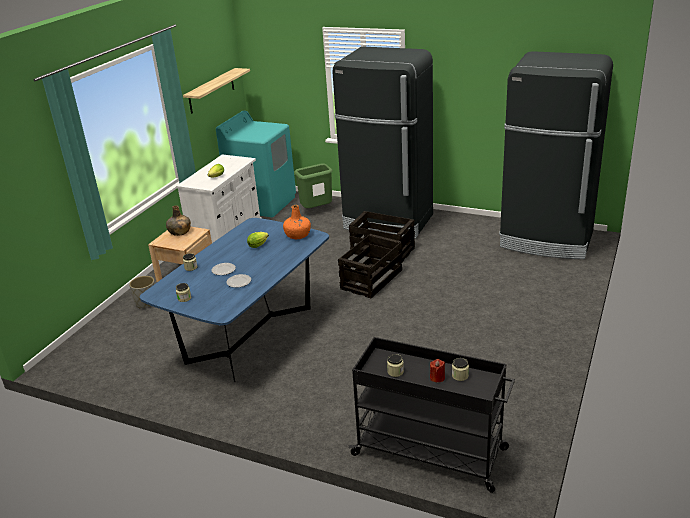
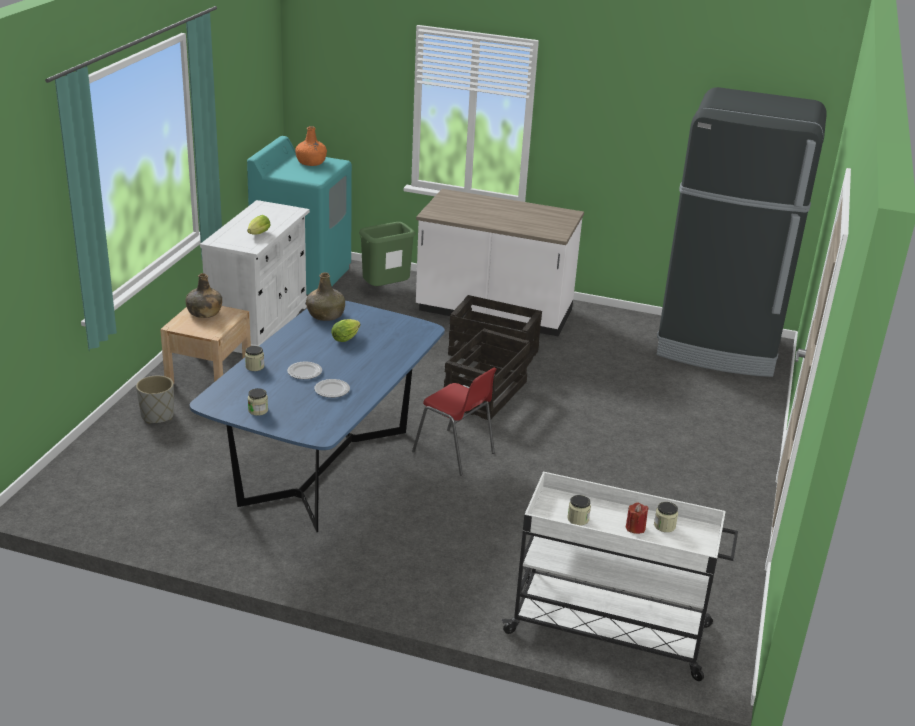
camera: 10 degrees left, 0 degrees up
(211, 90) = (245, 105): shelf -> none
(249, 229) = (326, 315): none -> green bottle
(298, 235) = (400, 326): orange bottle -> orange bottle (311, 162)
(342, 322) = (455, 453): none -> red chair
(388, 222) = (494, 313): black fridge -> white counter
(431, 452) = (611, 630): black cart -> white cart

